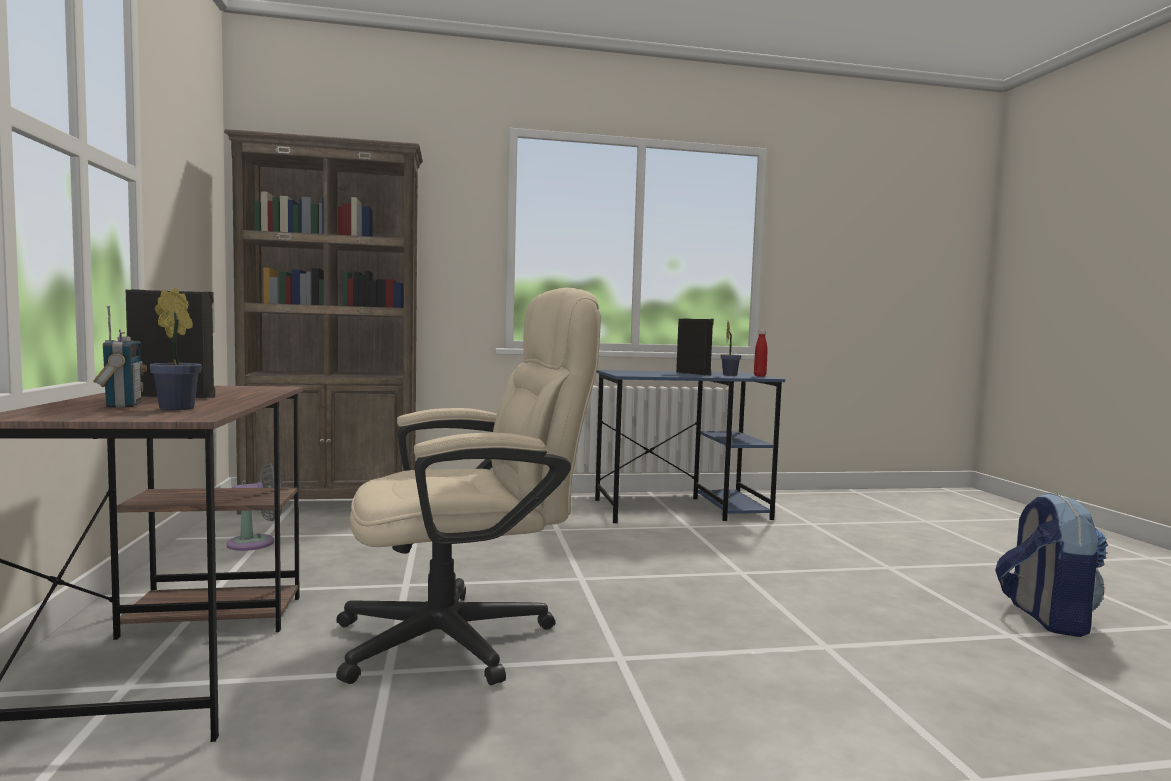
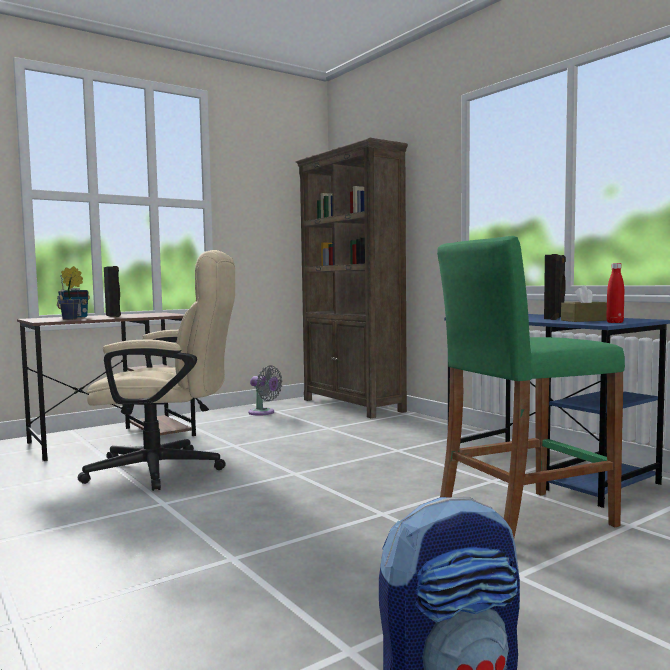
camera: 65 degrees right, 0 degrees up
(466, 637) = (168, 470): beige office chair -> beige office chair turned 45 degrees counterclockwise
(729, 375) = (585, 320): potted plant -> brown tissue box
(785, 540) = (524, 519): none -> green stool

